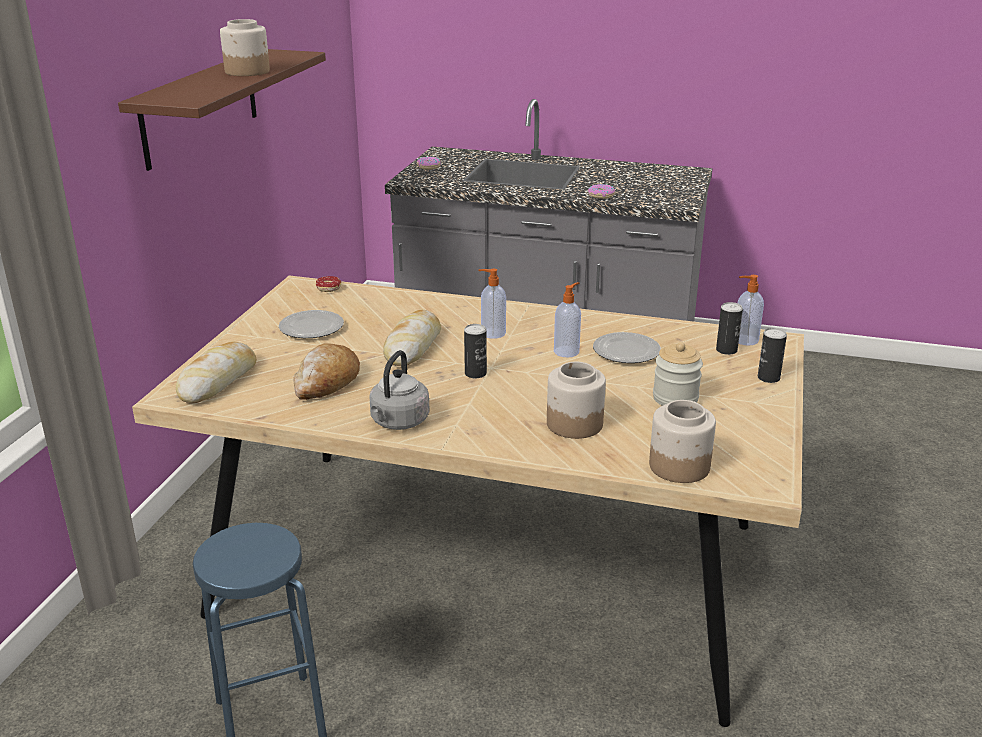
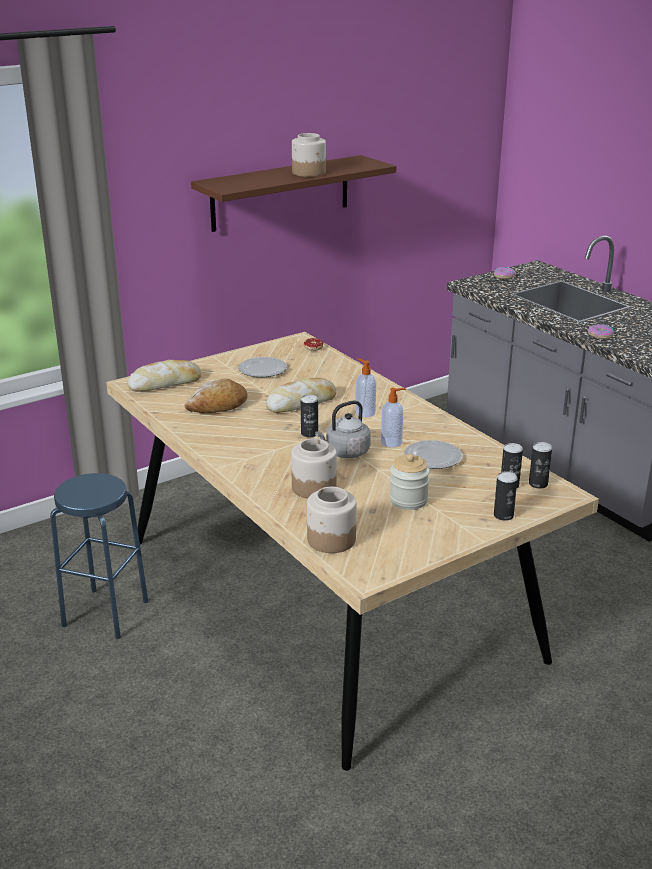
camera: 40 degrees right, 0 degrees up
(398, 422) = (217, 444): grey kettle -> grey kettle (345, 452)
(744, 340) = (538, 484): soap dispenser -> can

